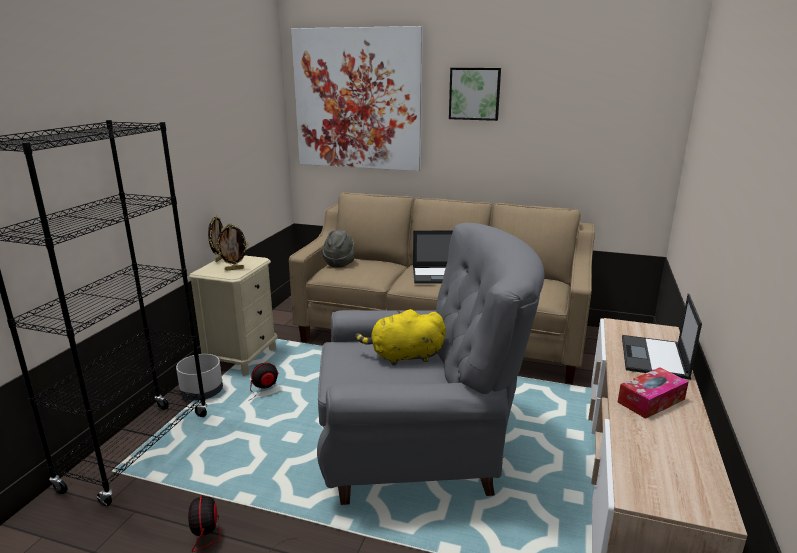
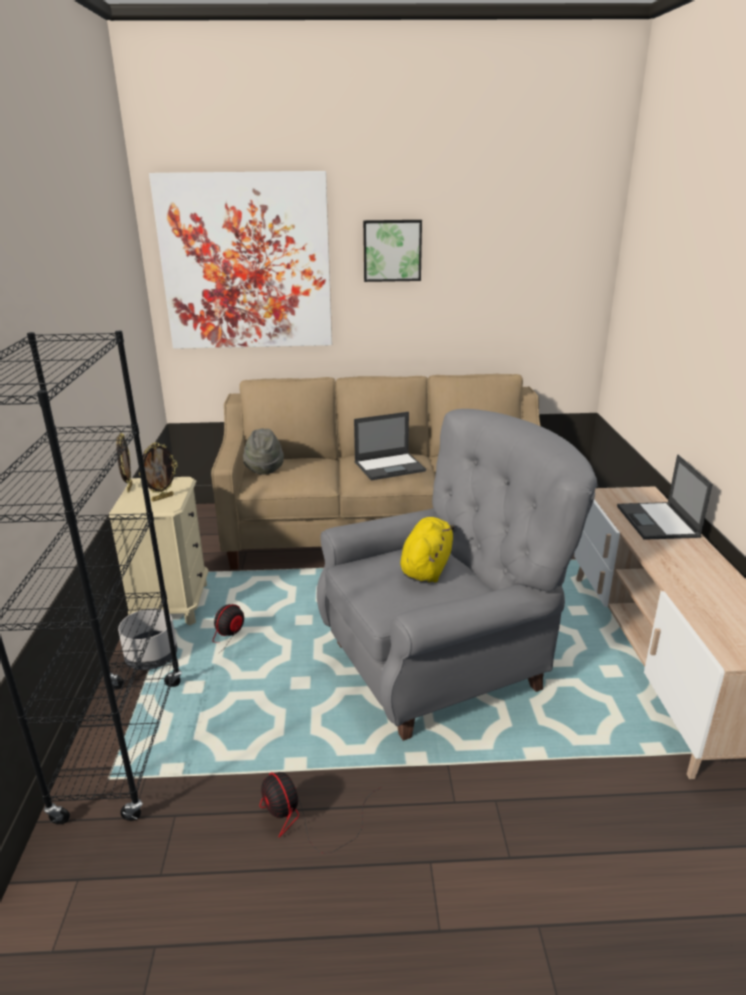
camera: 20 degrees left, 5 degrees up
(404, 356) = (426, 567): yellow plush toy -> yellow plush toy turned 135 degrees clockwise
(651, 401) = (684, 565): tissue box -> none

